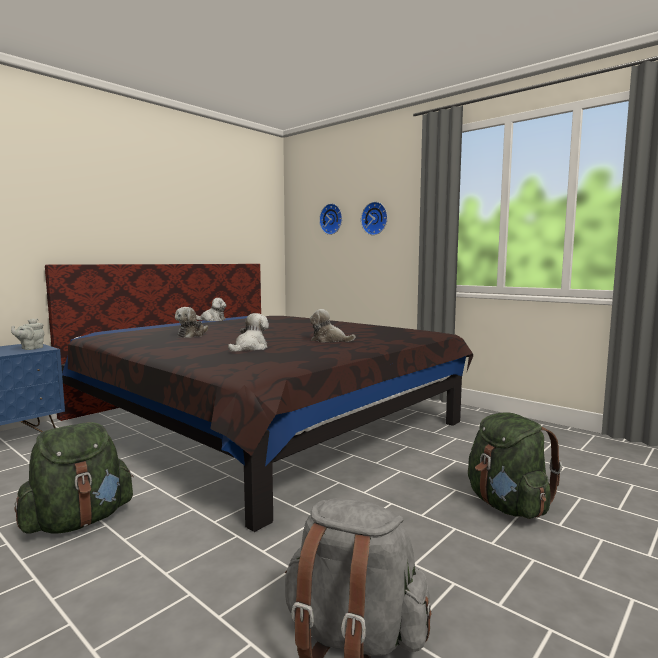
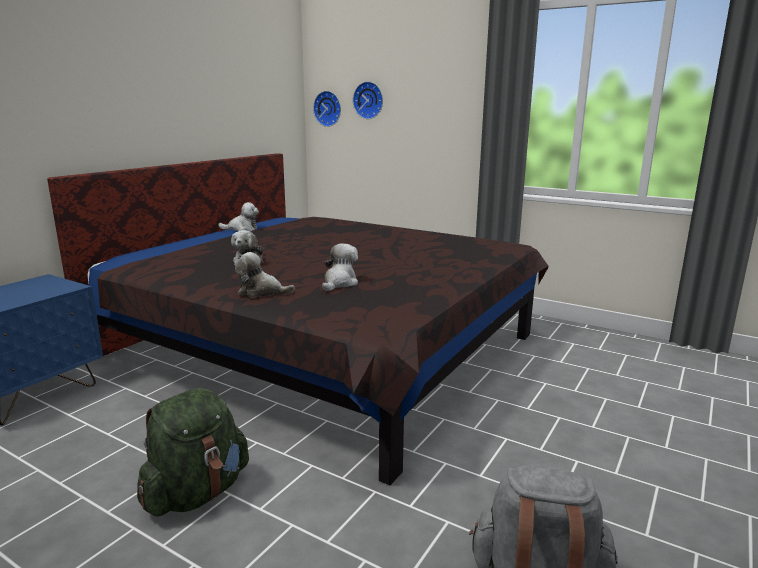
camera: 10 degrees left, 10 degrees up
(30, 348) = (53, 287): grey teapot -> none
(329, 340) = (413, 265): plush toy -> plush toy (261, 292)
(375, 218) = (425, 104): wall clock -> wall clock (328, 108)
(507, 506) = (613, 431): green backpack -> none

